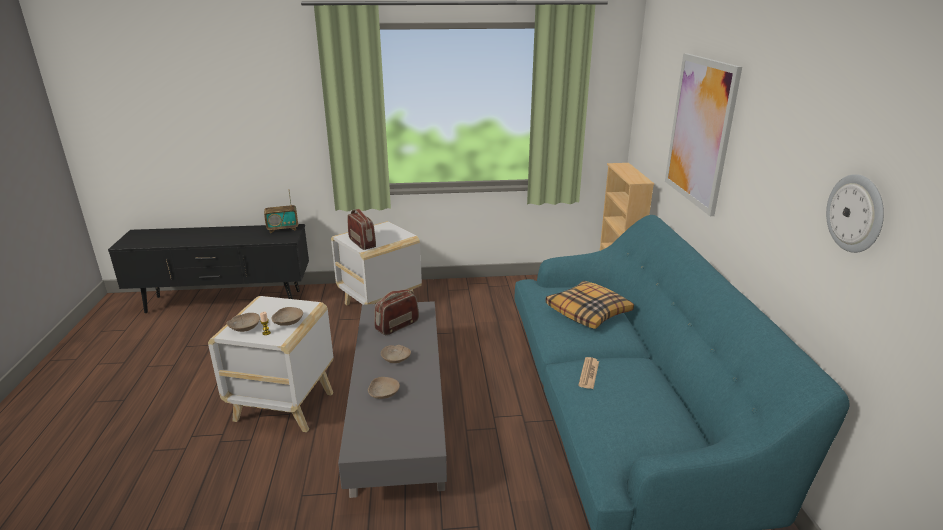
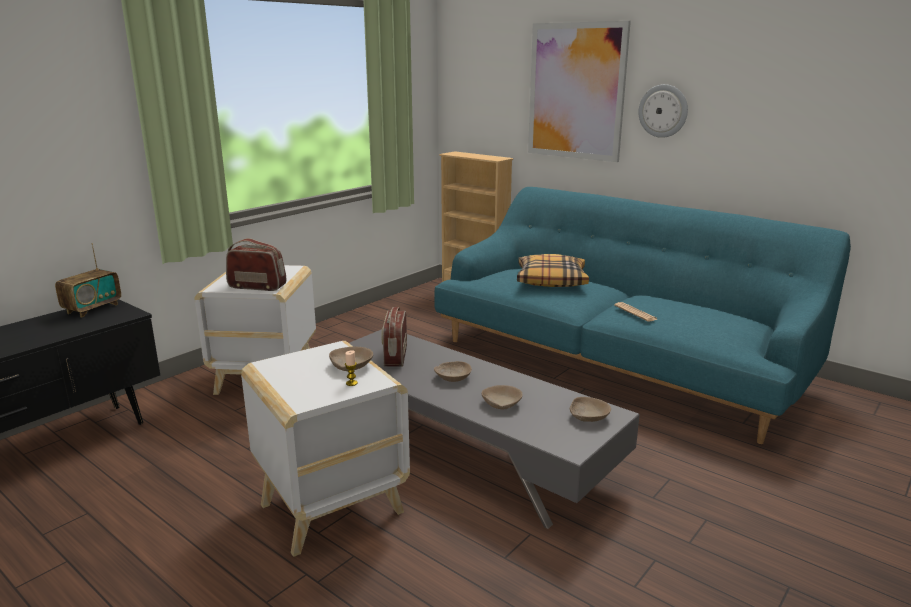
camera: 45 degrees left, 5 degrees down
(244, 327) = (311, 390): beige bowl -> beige bowl (588, 417)
(856, 213) = (808, 103): wall clock -> wall clock (663, 111)

